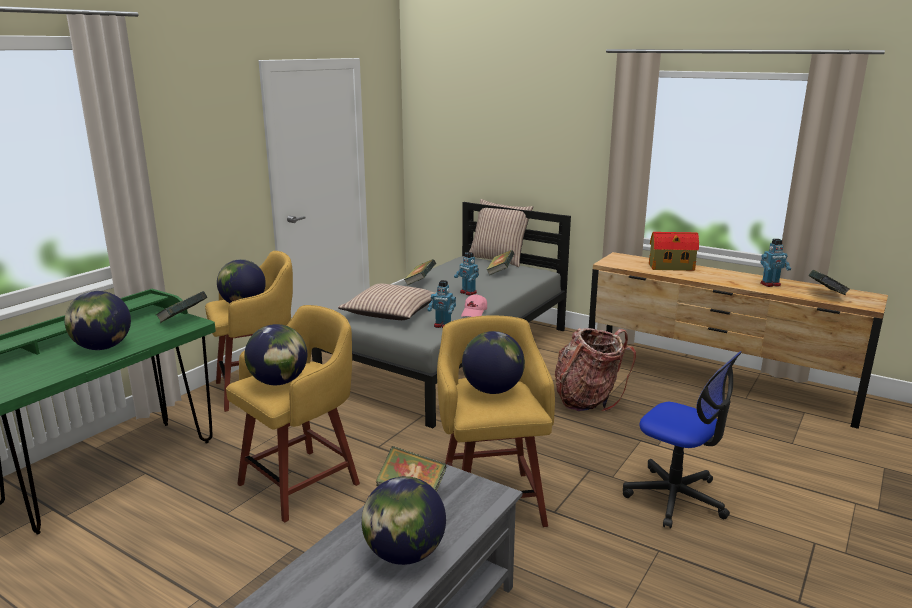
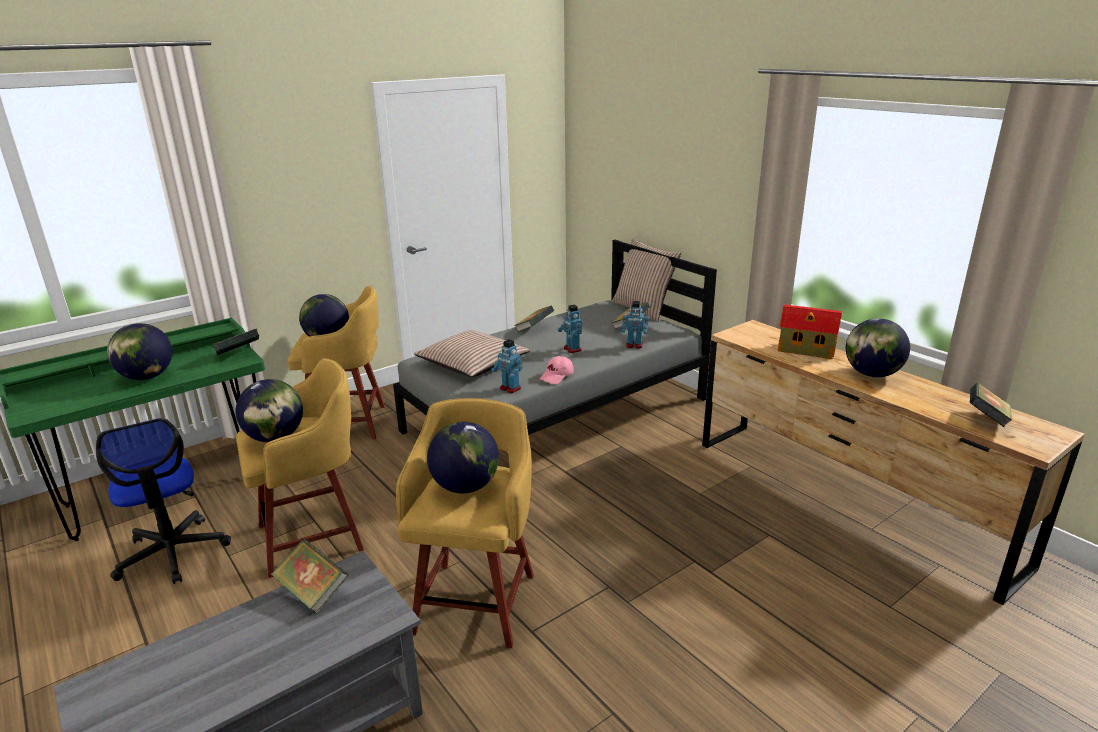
camera: 20 degrees right, 5 degrees up
(404, 554) = (242, 668): globe -> globe (871, 374)
(587, 399) = (669, 494): backpack -> none
(675, 498) = (682, 648): office chair -> office chair (173, 553)
(770, 284) = (918, 393): toy robot -> toy robot (634, 345)

